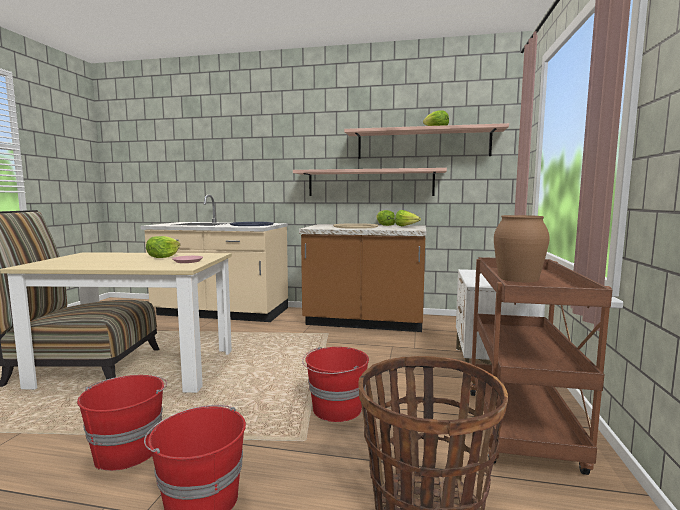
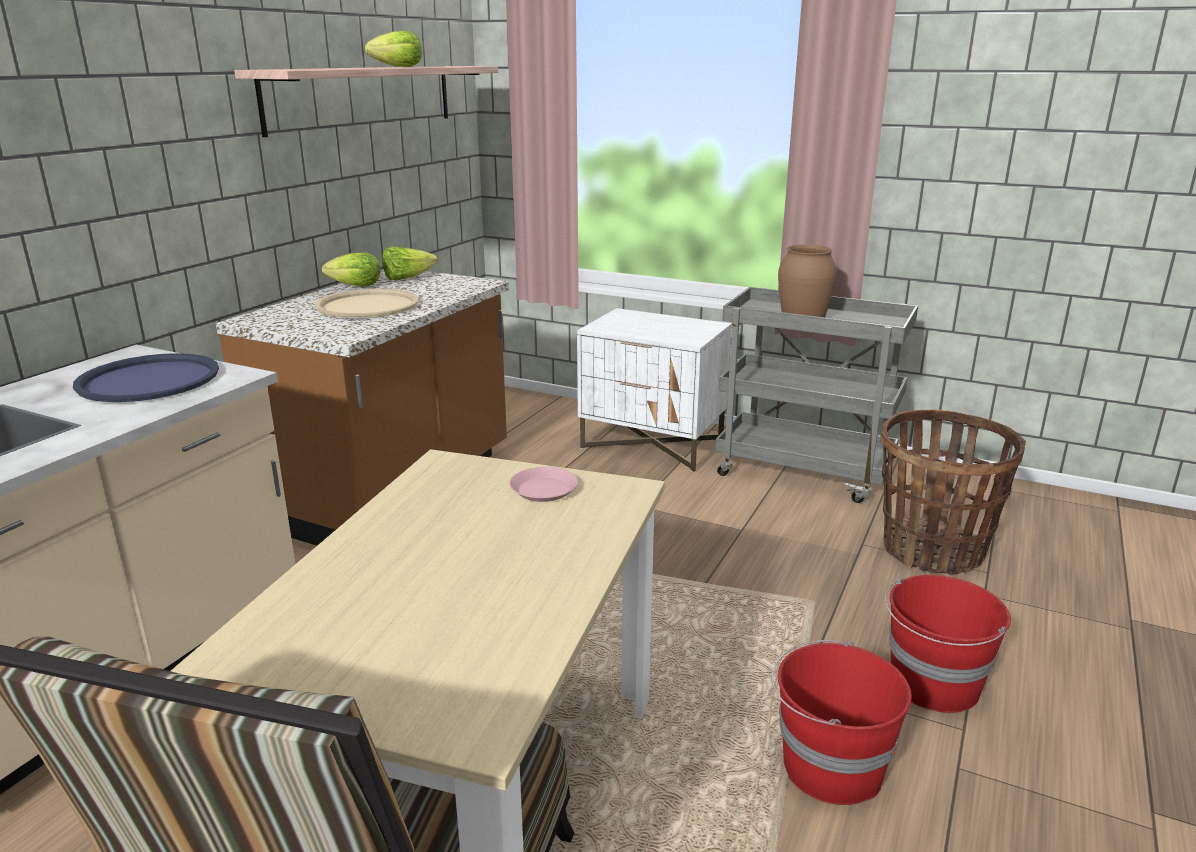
camera: 75 degrees left, 15 degrees up
(163, 257) = (438, 523): lettuce -> none
(336, 409) = (737, 569): red bucket -> none
(370, 183) = (292, 195): shelf -> none
(522, 431) = (805, 472): brown cart -> grey cart

